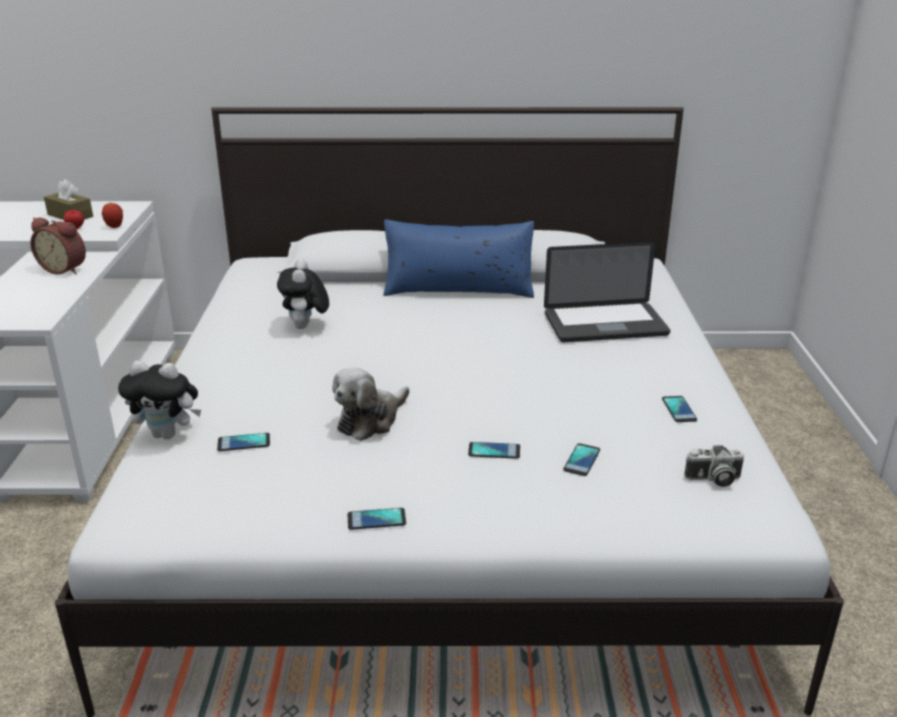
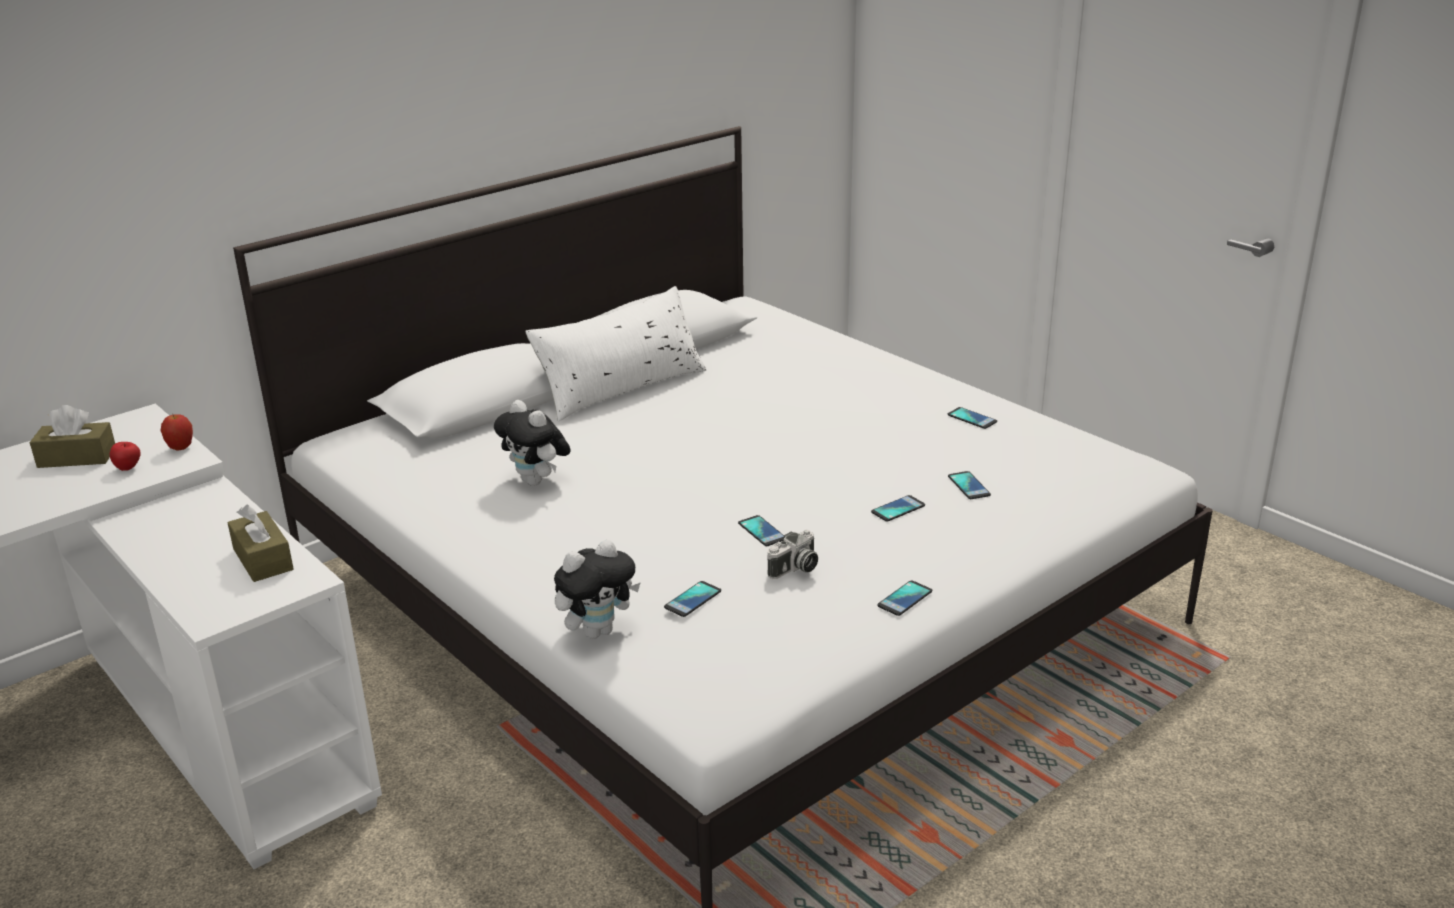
camera: 40 degrees left, 0 degrees up
(45, 301) = (263, 559): none -> brown tissue box
(65, 269) = (200, 520): alarm clock -> none
(370, 420) = (762, 531): plush toy -> phone
(458, 289) = (621, 388): blue pillow -> white pillow
(605, 324) = (807, 372): laptop -> none
(713, 479) = (1070, 458): camera -> camera (795, 569)

